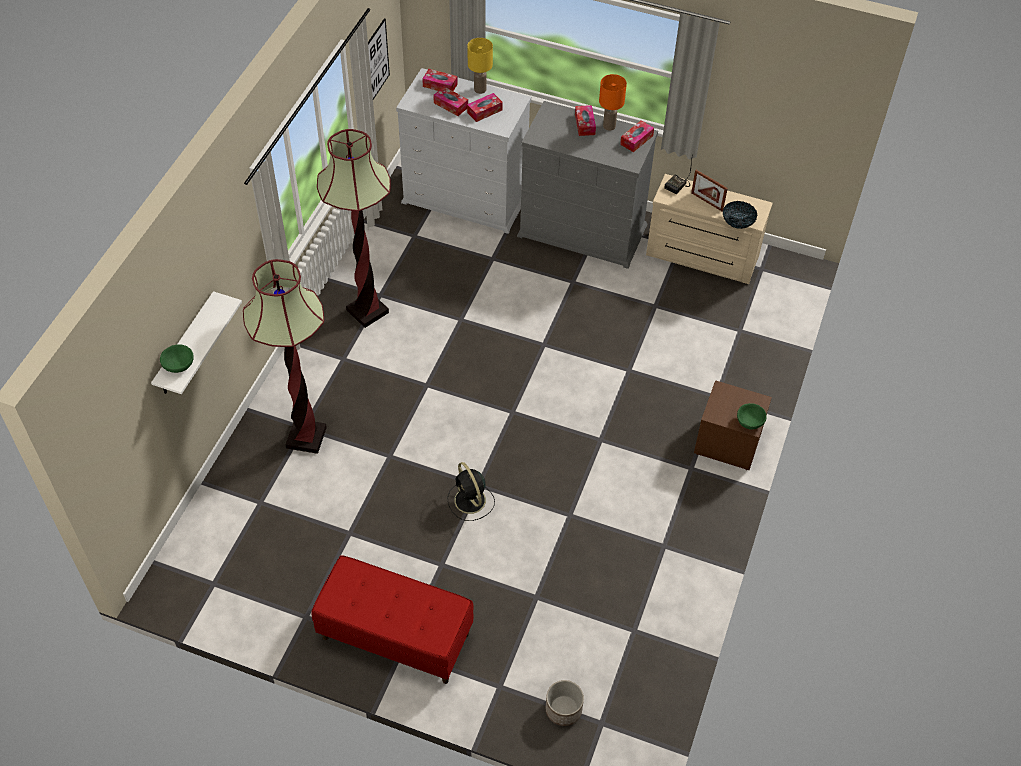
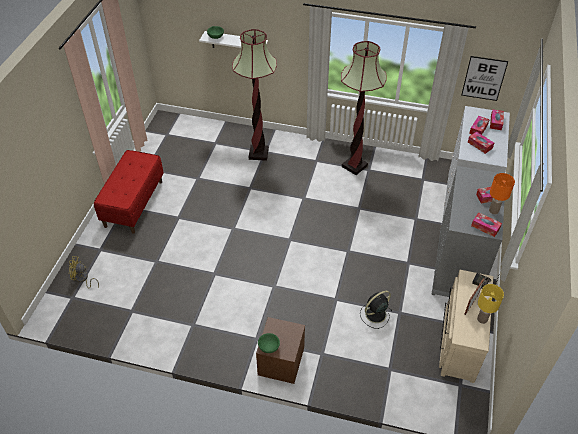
camera: 85 degrees right, 5 degrees down
(470, 501) = (221, 226): black fan -> black fan (375, 314)
(480, 89) = (501, 141): yellow table lamp -> yellow table lamp (482, 319)
(564, 709) = (83, 279): planter -> yellow fan
(738, 221) = (456, 325): bowl -> none

